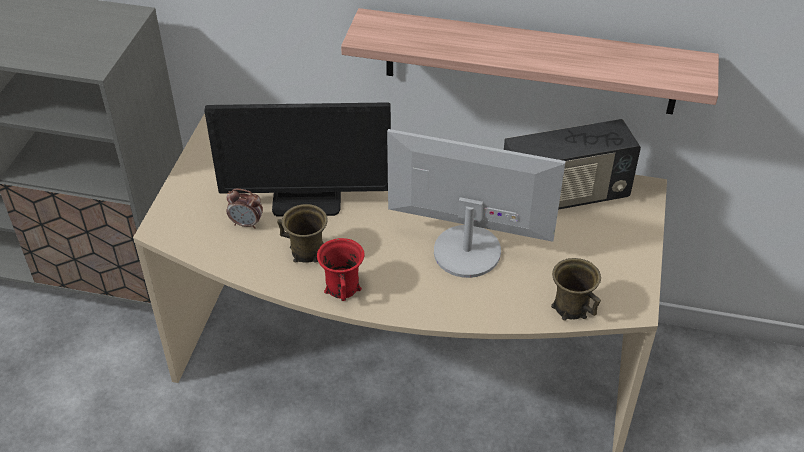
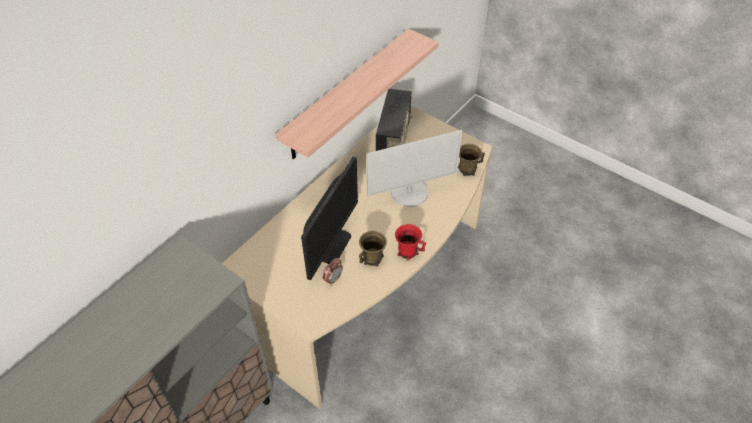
camera: 65 degrees left, 5 degrees up
(467, 251) = (410, 192): monitor -> monitor turned 150 degrees counterclockwise

